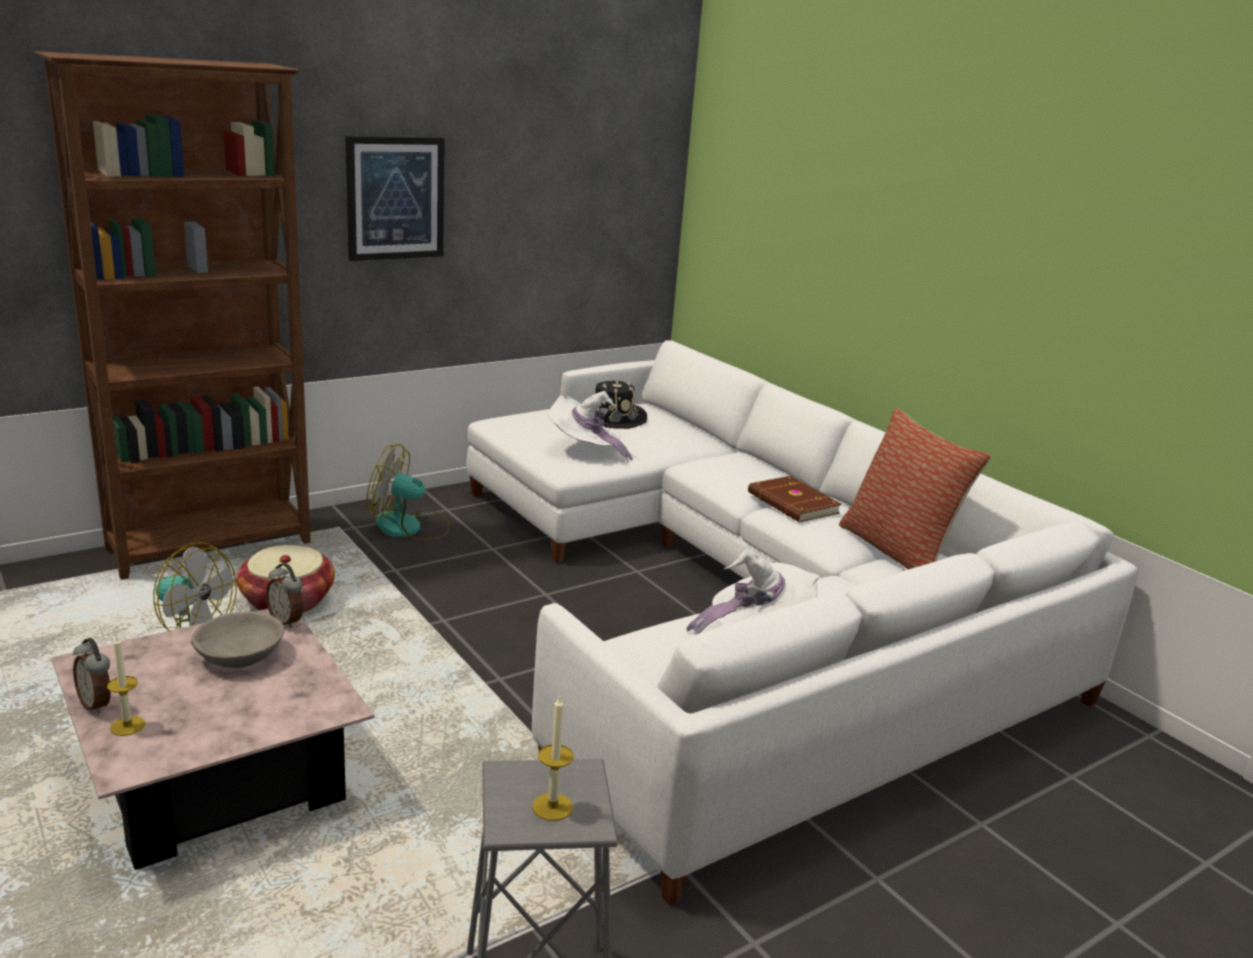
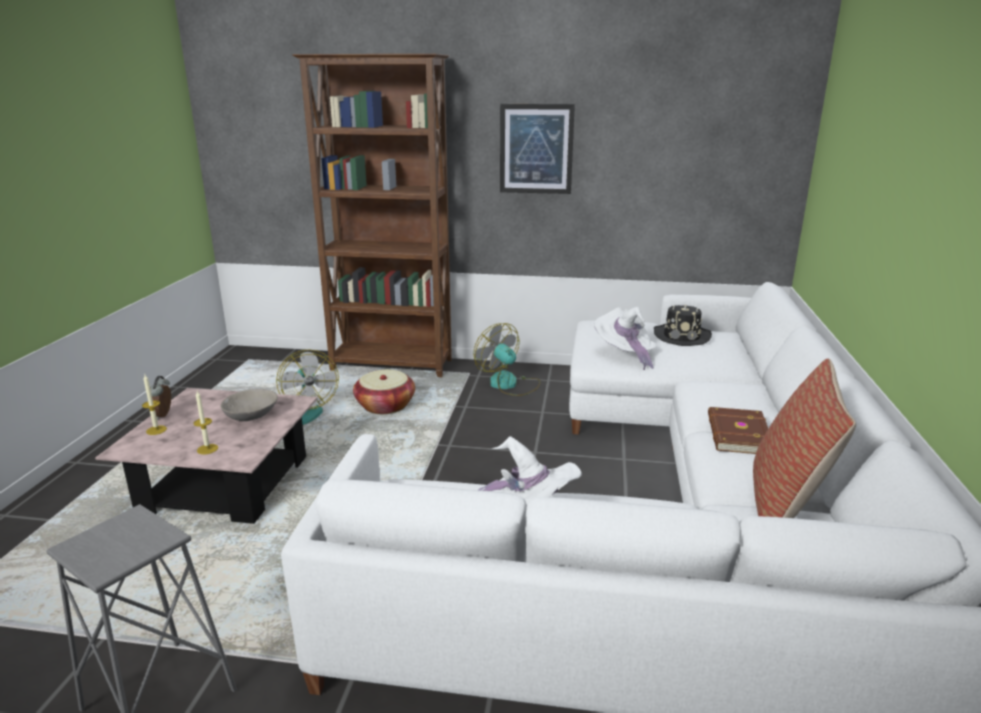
camera: 45 degrees right, 0 degrees up
(287, 621) = (299, 405): alarm clock -> none
(552, 807) = (110, 548): candle -> candle (207, 449)

